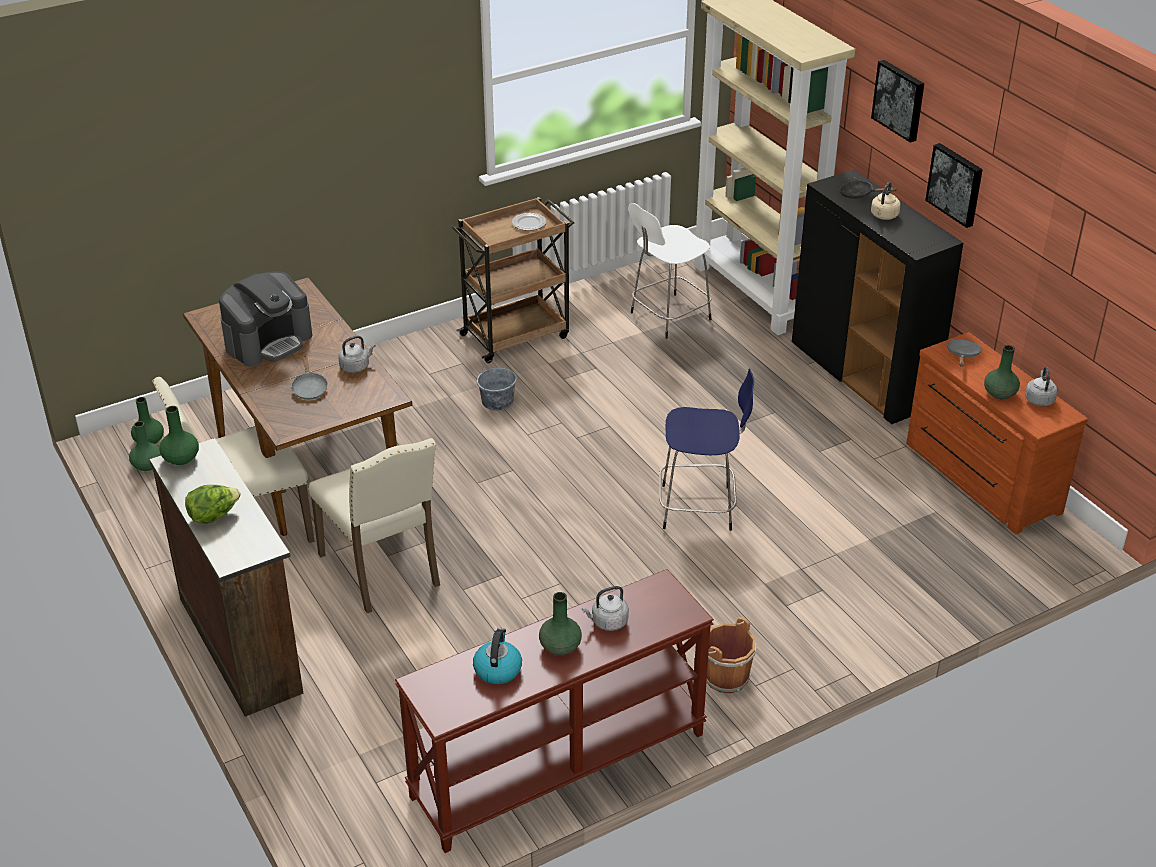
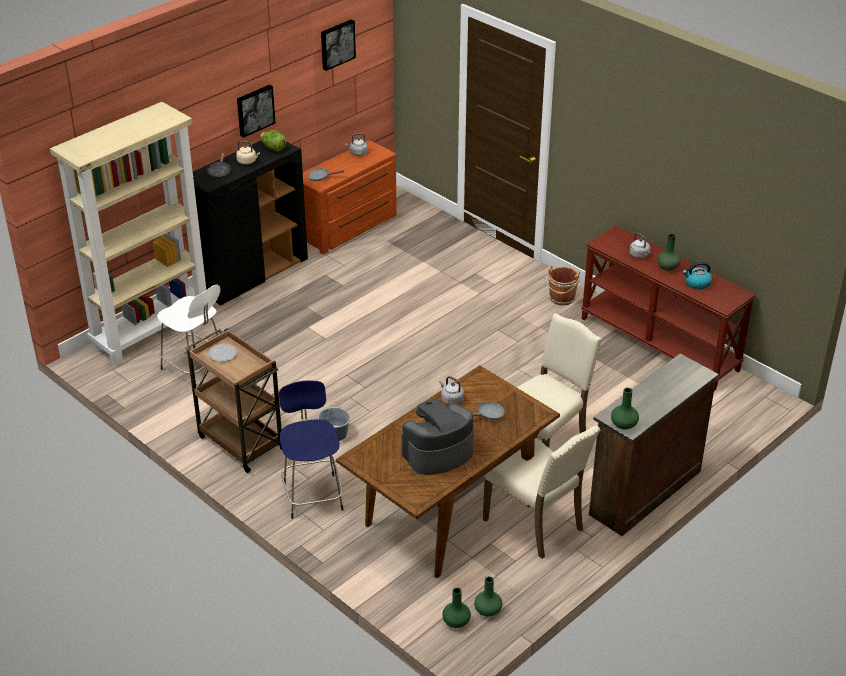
camera: 105 degrees left, 0 degrees up
(214, 516) = (669, 392): lettuce -> lettuce (273, 148)
(268, 341) = (437, 453): coffee machine -> coffee machine turned 60 degrees counterclockwise
(700, 507) = (420, 324): blue stool -> blue stool (312, 494)
(900, 100) = (200, 102): picture -> picture (337, 44)
(999, 393) = (357, 165): green vase -> none

